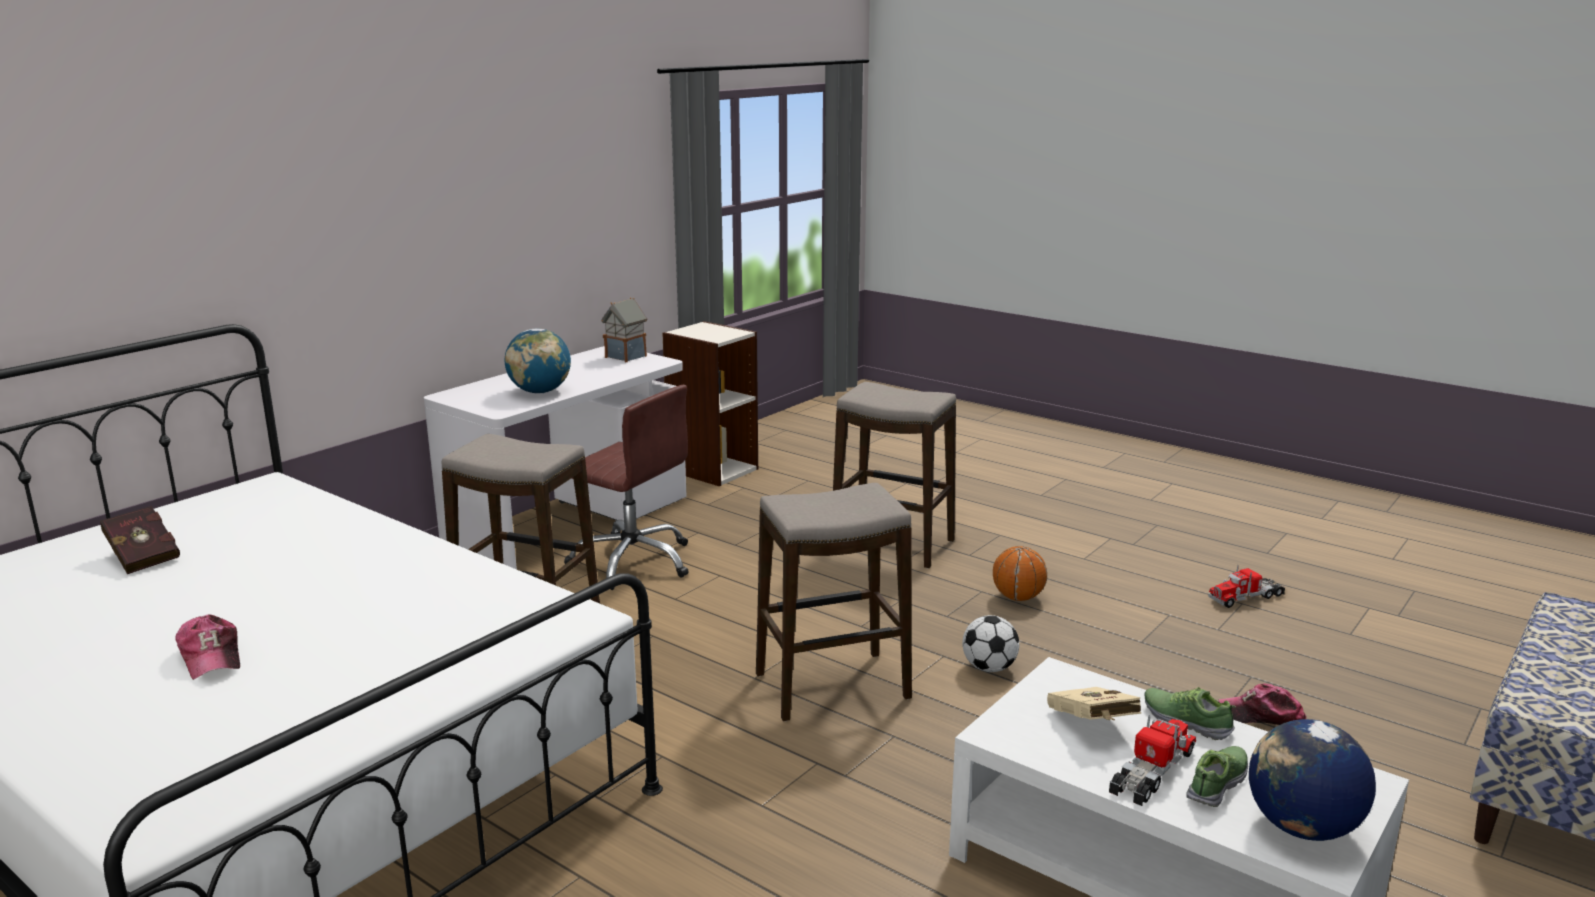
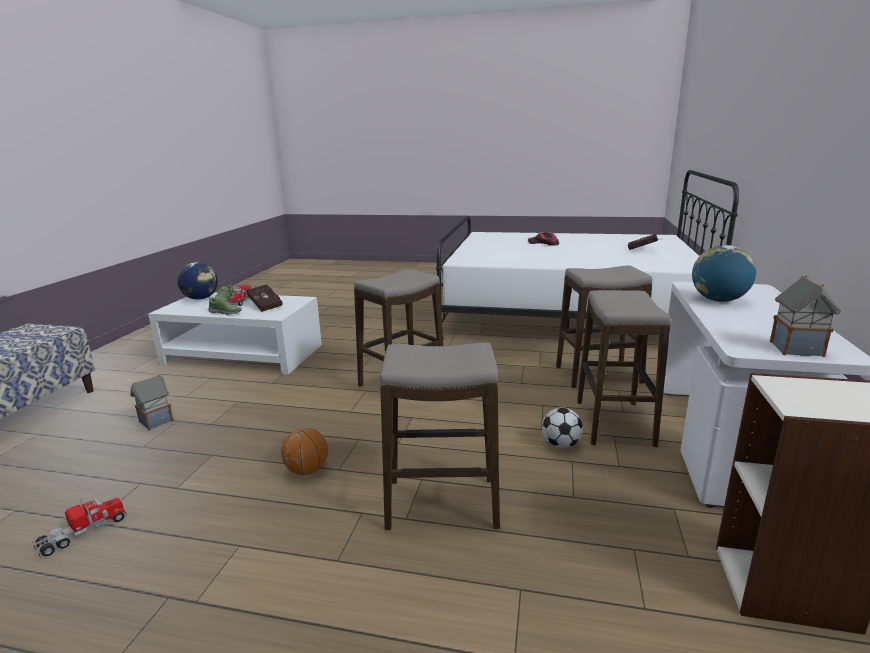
camera: 155 degrees right, 0 degrees up
(633, 561) = (613, 423): brown office chair -> stool
(989, 668) = (320, 411): football -> football (560, 444)
(1092, 726) = (265, 306): beige book -> red book
(1262, 716) = (155, 422): cap -> toy house

